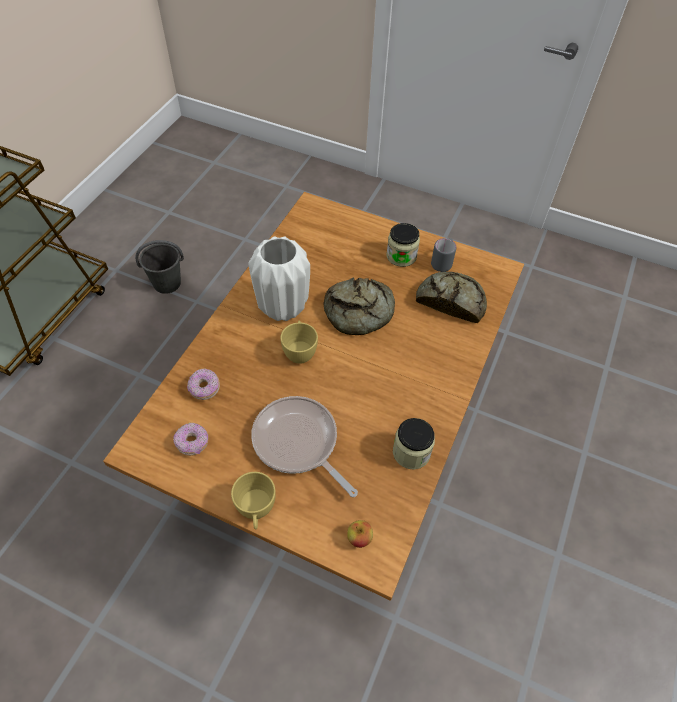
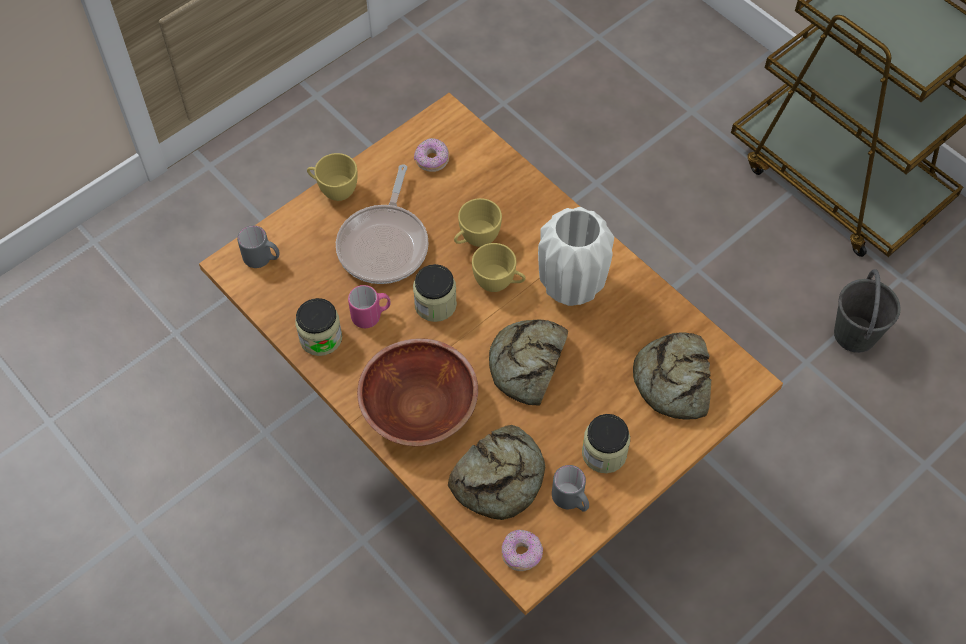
camera: 115 degrees right, 5 degrees up
(204, 388) = (491, 184): donut -> donut (521, 554)
(265, 380) = (475, 239): none -> yellow cup
(298, 443) = (385, 244): frying pan -> frying pan turned 120 degrees clockwise
(330, 237) = (673, 381): none -> bread
(339, 385) = (435, 304): none -> jar
(359, 538) = (262, 259): apple -> grey mug
(372, 424) = (371, 315): none -> pink mug
(430, 362) = (420, 407): none -> brown bowl

